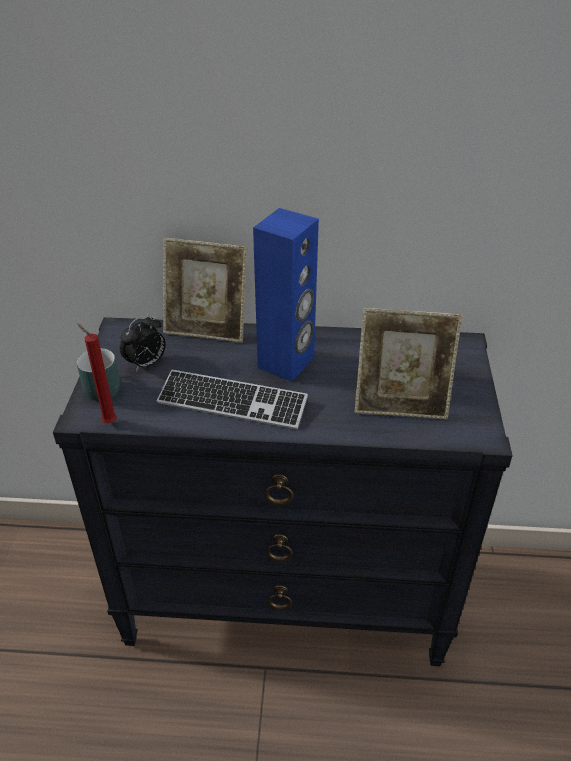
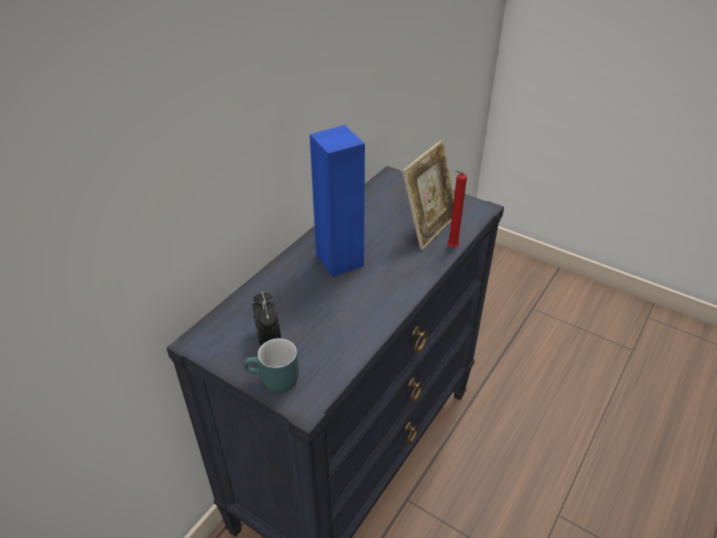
camera: 60 degrees left, 0 degrees up
(108, 422) = (326, 388): red candle -> red candle (451, 248)
(207, 329) = (256, 286): picture frame -> none
(232, 402) = (362, 305): keyboard -> none

